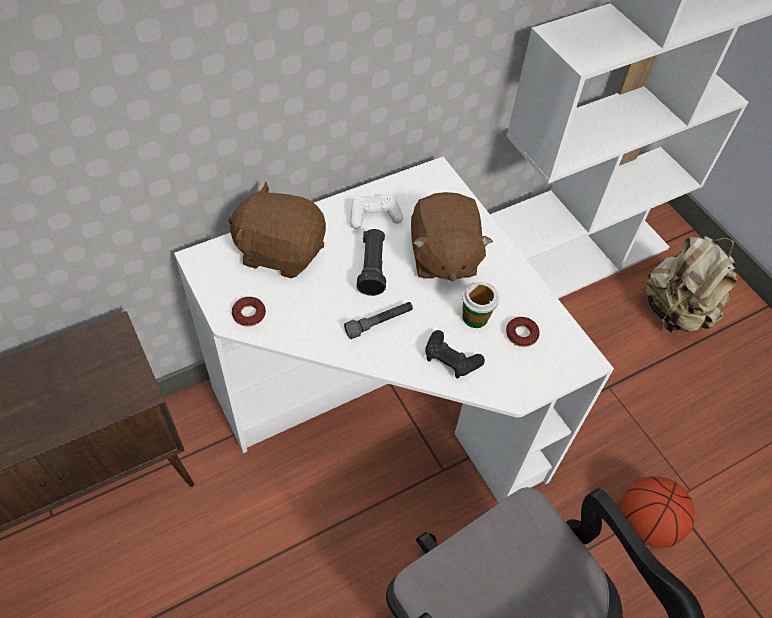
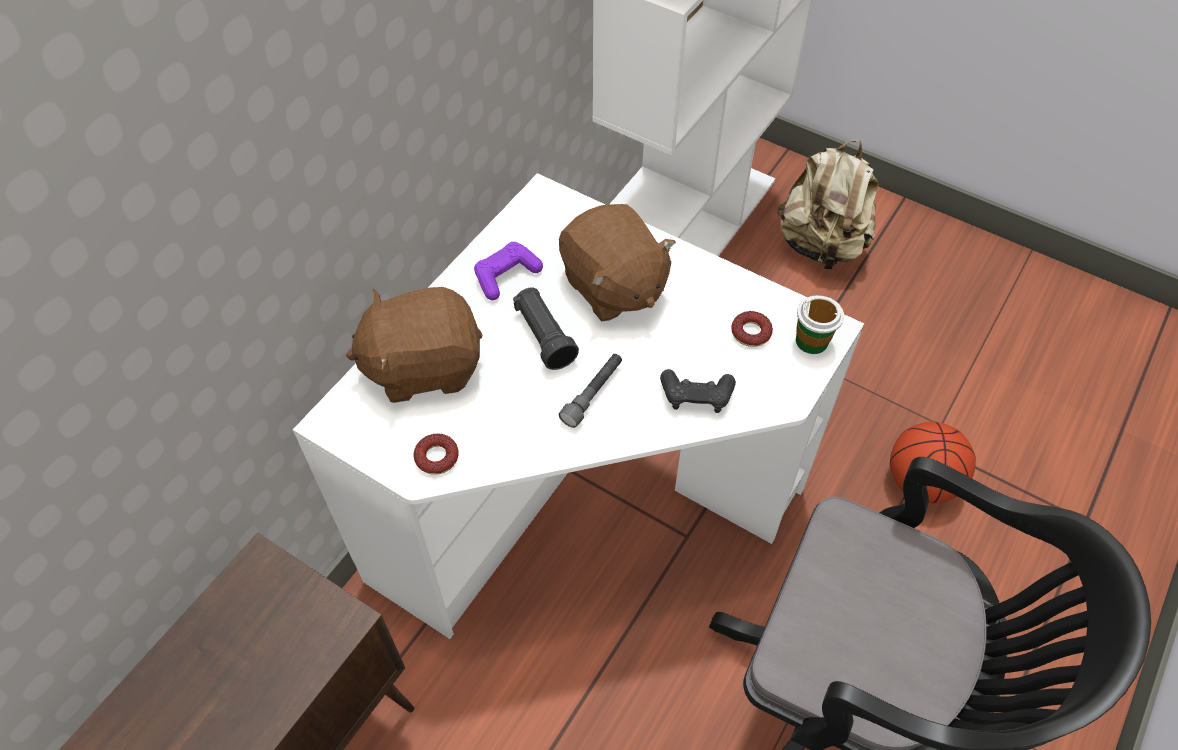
camera: 25 degrees left, 0 degrees up
(374, 216) = (506, 276): white game controller -> purple game controller
(475, 317) = (691, 337): cup -> cup (812, 341)

